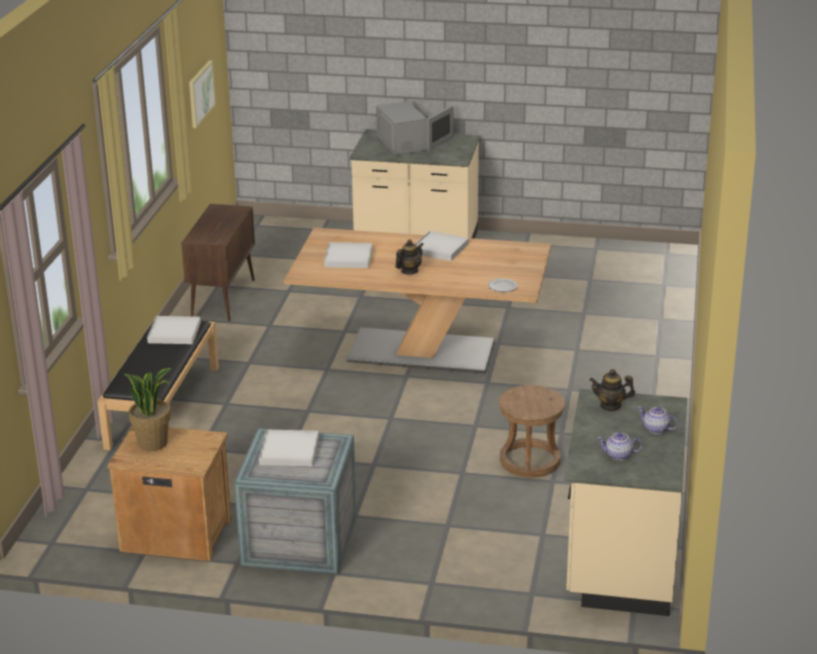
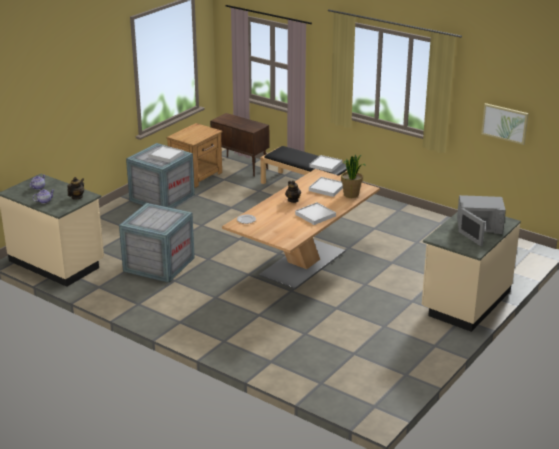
camera: 115 degrees right, 0 degrees up
(153, 443) = (202, 131): potted plant -> potted plant (351, 194)
(223, 298) = (420, 221): brown cabinet -> brown cabinet (241, 166)
(529, 461) = (159, 264): brown stool -> crate

